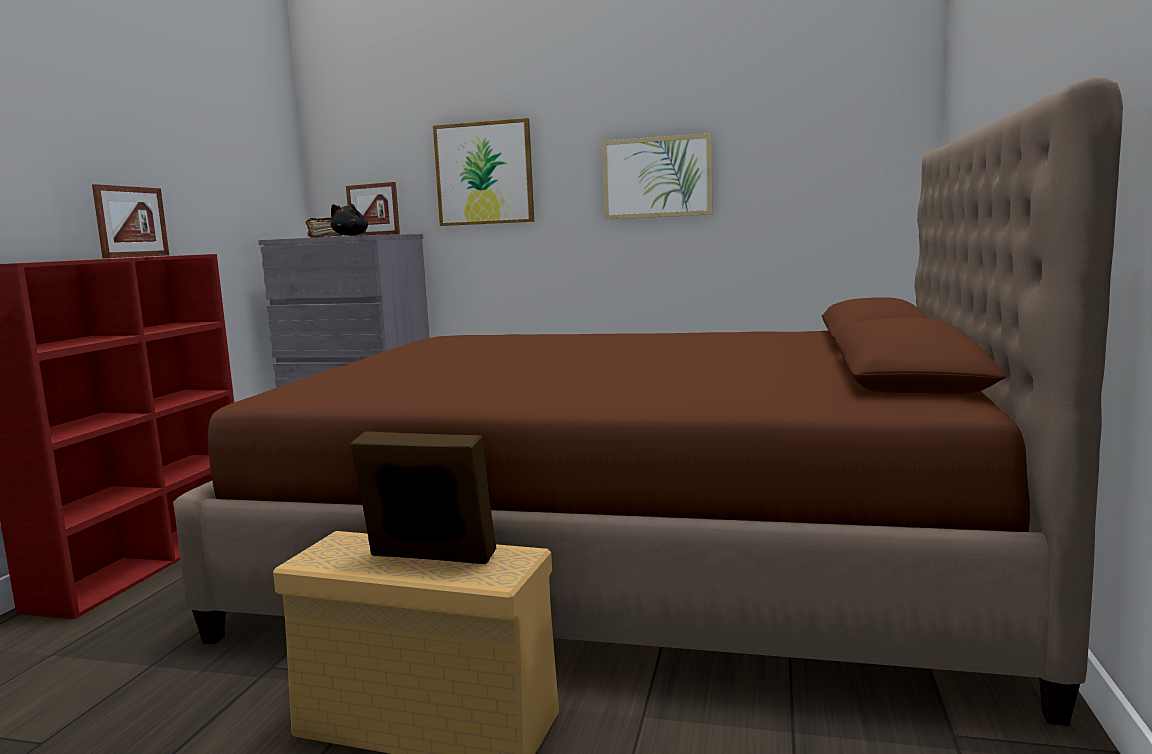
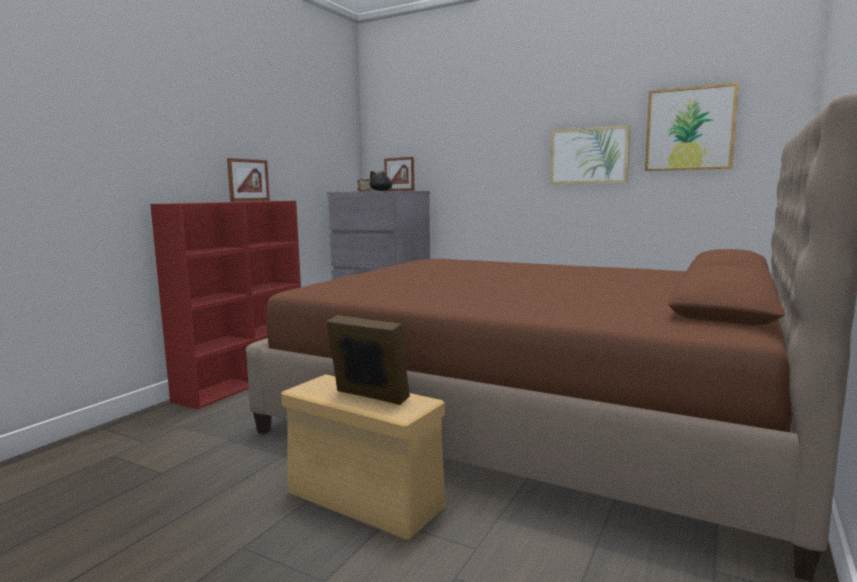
camera: 15 degrees right, 0 degrees up
(484, 173) = (471, 151): picture -> picture (689, 129)

